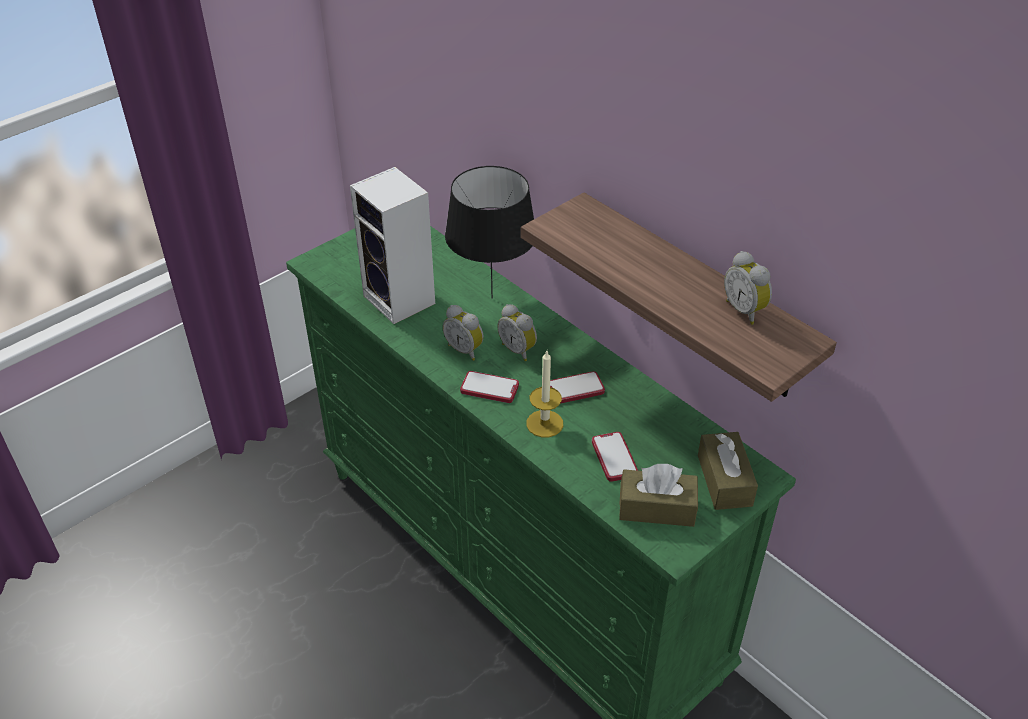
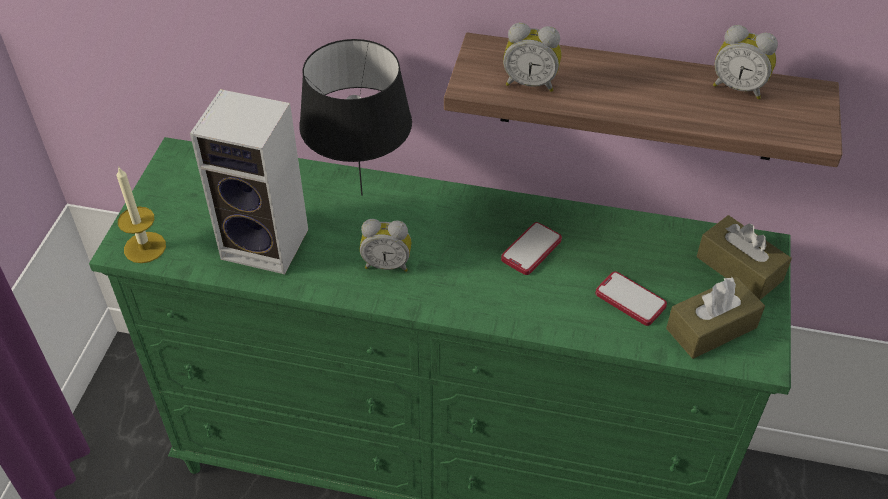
camera: 35 degrees left, 5 degrees up
(489, 388) = (450, 292): phone -> none
(519, 350) = (440, 236): alarm clock -> alarm clock (530, 83)
(544, 423) = (537, 300): candle -> candle (145, 247)

